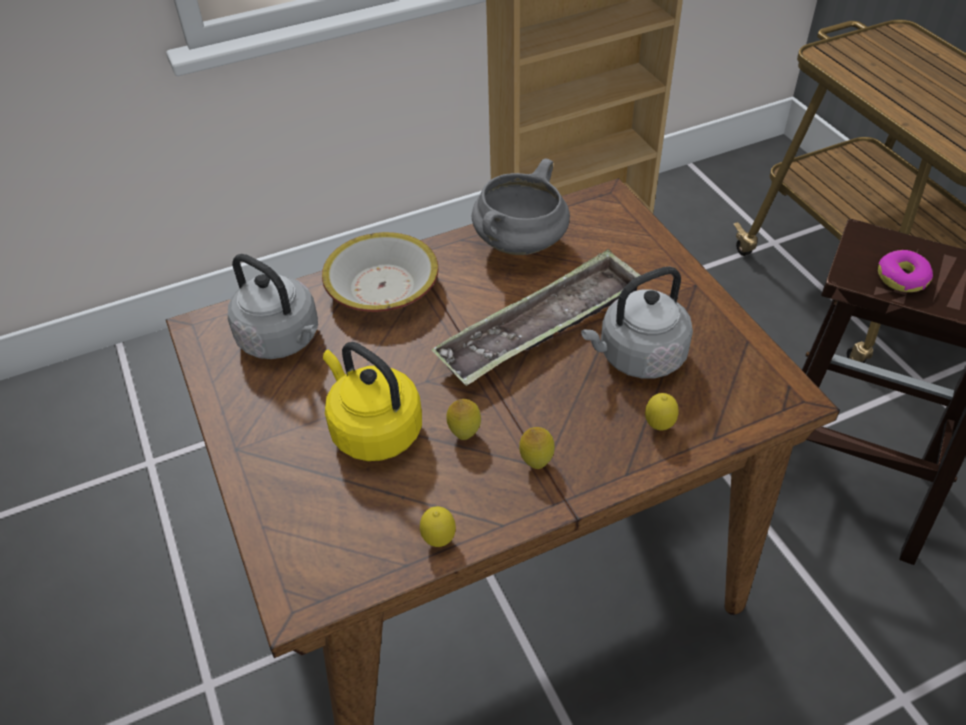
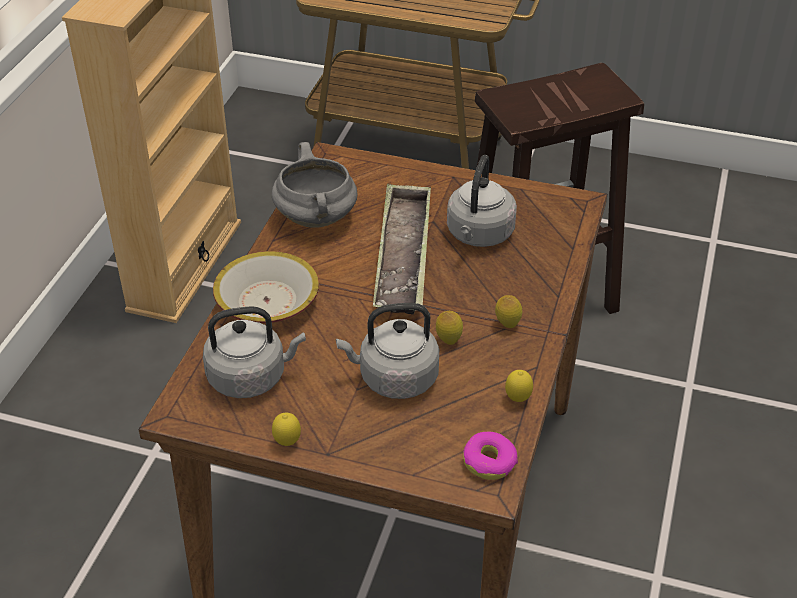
camera: 50 degrees left, 5 degrees down
(373, 429) = (394, 378): yellow kettle -> grey kettle
(659, 426) = (540, 262): lemon -> lemon (287, 443)
(902, 278) = (544, 108): donut -> donut (489, 462)

